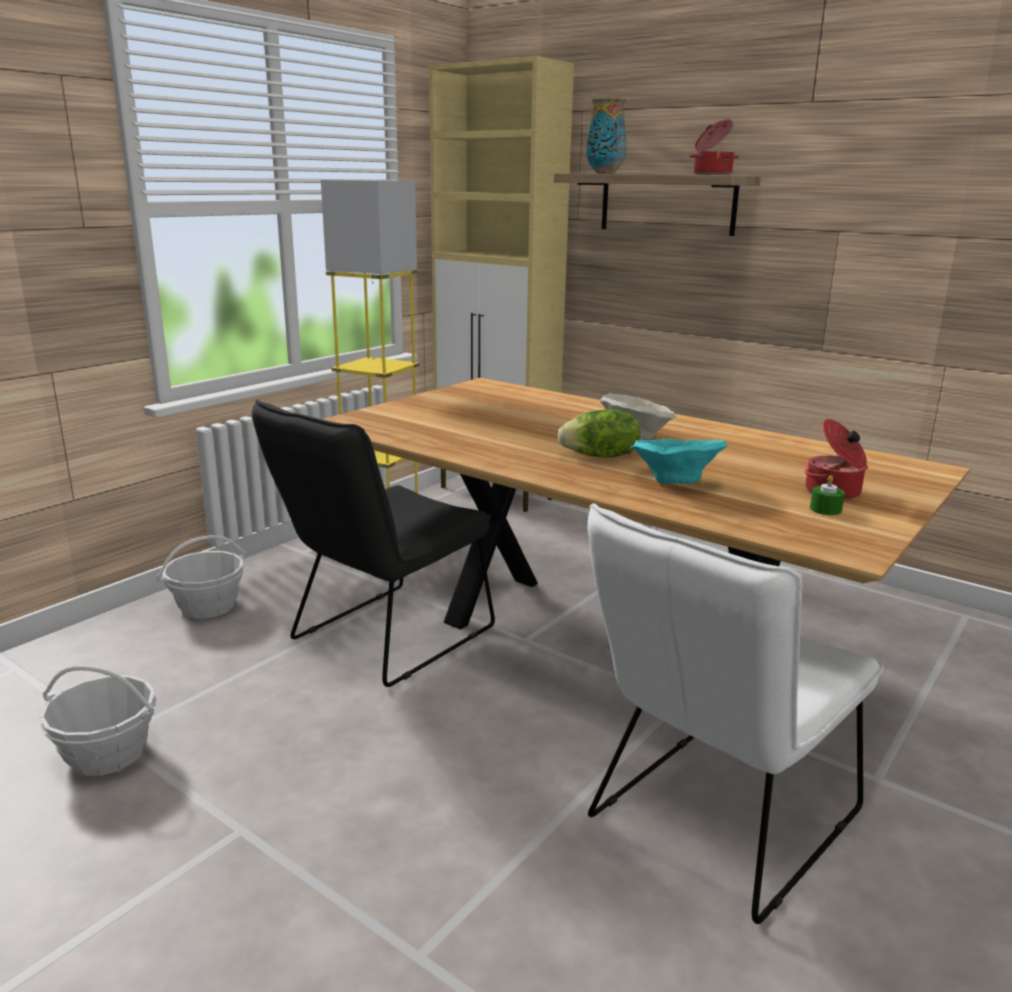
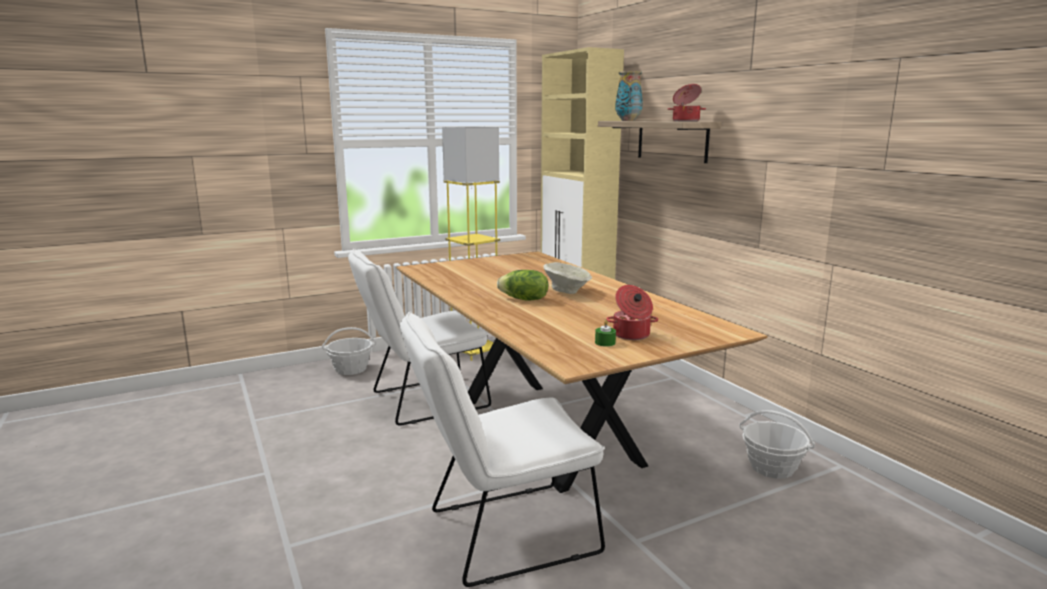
camera: 25 degrees right, 5 degrees down
(107, 754) = (243, 426): basket -> basket (772, 467)
(383, 638) = (422, 401): black chair -> white chair
(674, 482) = (541, 317): turquoise bowl -> none

